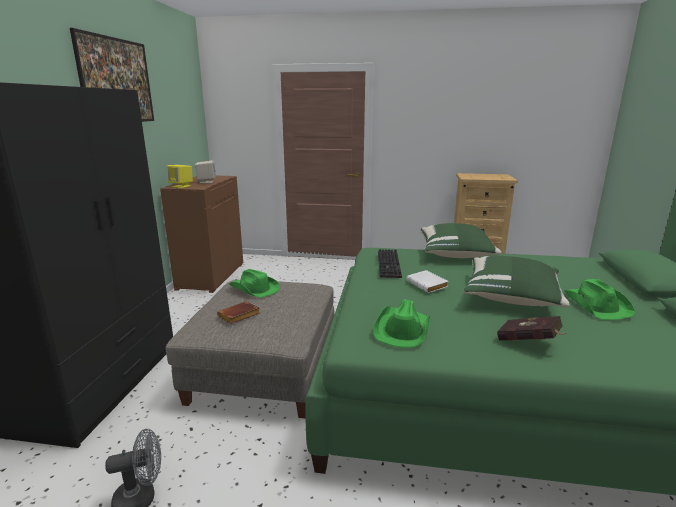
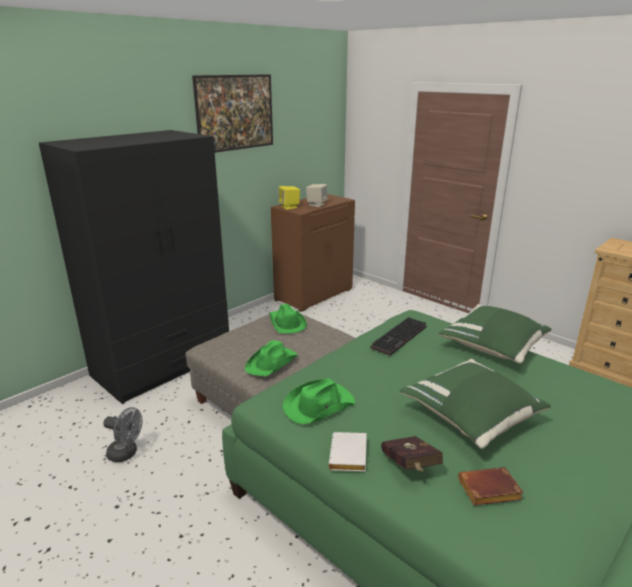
camera: 35 degrees right, 5 degrees up
(238, 316) = (247, 345): brown book -> brown book (488, 491)
(428, 285) = (405, 372): white book -> white book (350, 456)
(596, 305) = (564, 464): green hat -> green hat (272, 363)

